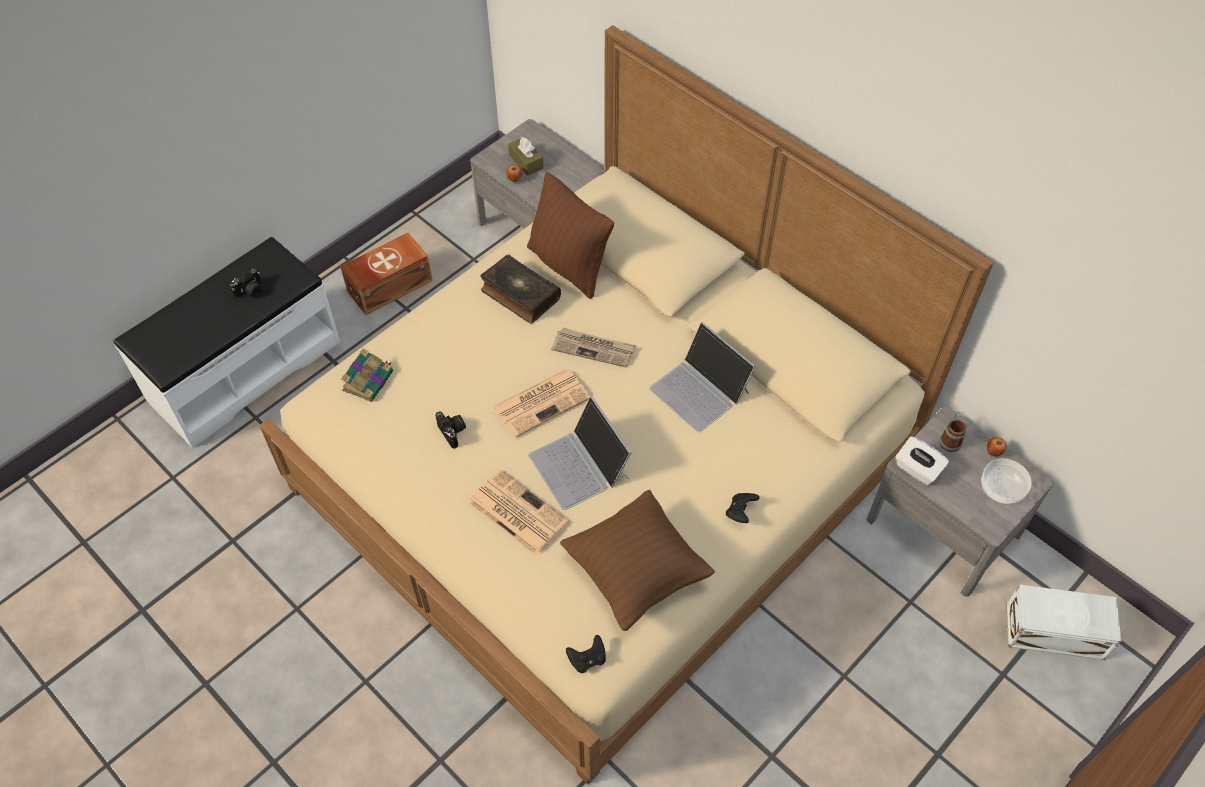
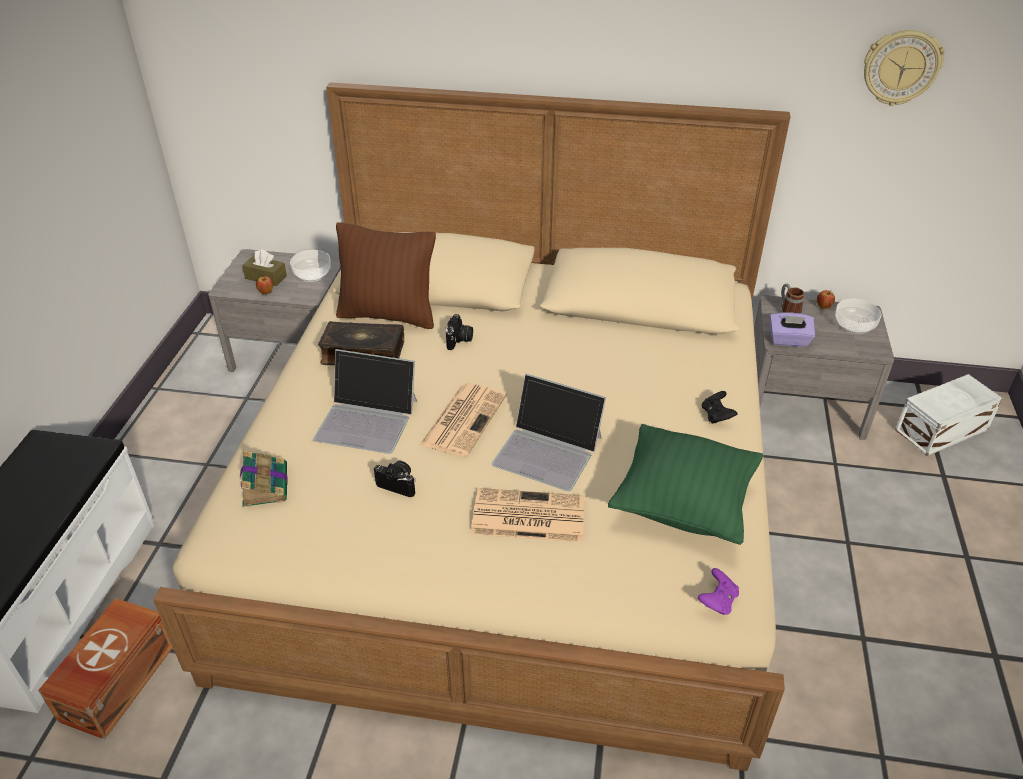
camera: 35 degrees left, 15 degrees down
(251, 291) = (42, 485): camera -> camera (459, 340)
(388, 285) = (172, 455): brown storage box -> brown storage box (115, 682)
(565, 176) = (312, 274): none -> bowl
(587, 659) = (717, 601): black game controller -> purple game controller
(594, 348) = (471, 361): newspaper -> none
(636, 572) = (683, 505): brown pillow -> green pillow
(700, 390) = (592, 349): laptop -> laptop (367, 419)
(917, 469) = (788, 340): white tissue box -> purple tissue box
(1111, 280) = (901, 67): none -> wall clock

